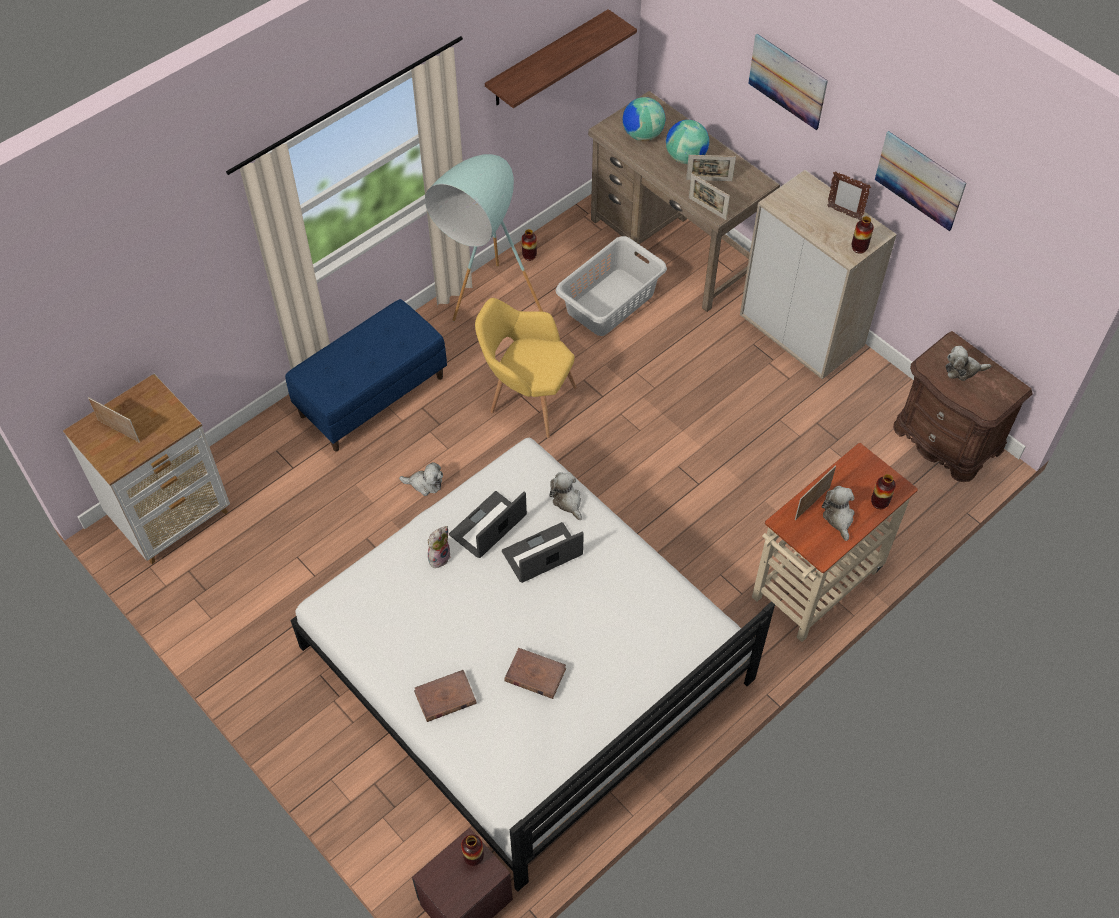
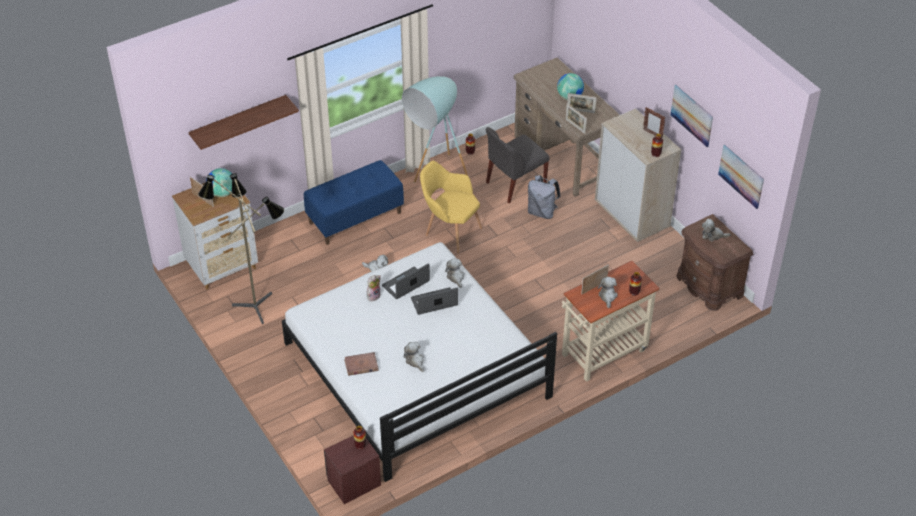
camera: 10 degrees right, 10 degrees down
(239, 578) = (256, 304): none -> floor lamp
(535, 675) = (415, 361): brown book -> plush toy
(547, 59) = (489, 27): shelf -> shelf (239, 121)
(609, 302) = (514, 184): grey laundry basket -> grey chair
(642, 135) = (546, 81): globe -> globe (222, 193)
(662, 345) = (542, 212): none -> grey backpack
(787, 81) = (627, 53): picture -> picture (741, 176)

